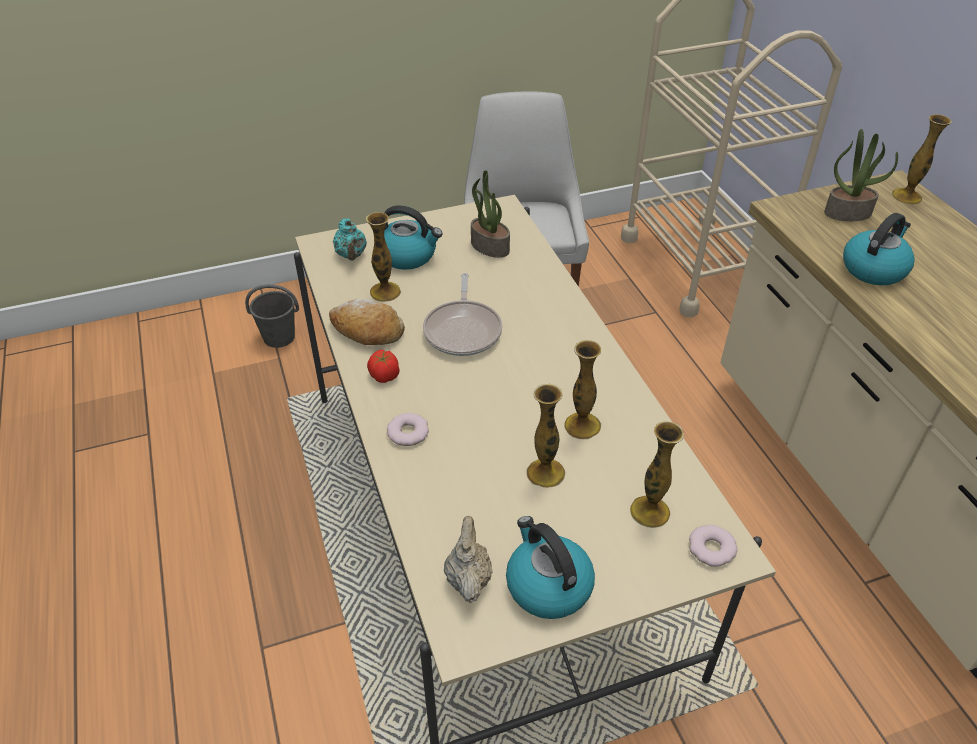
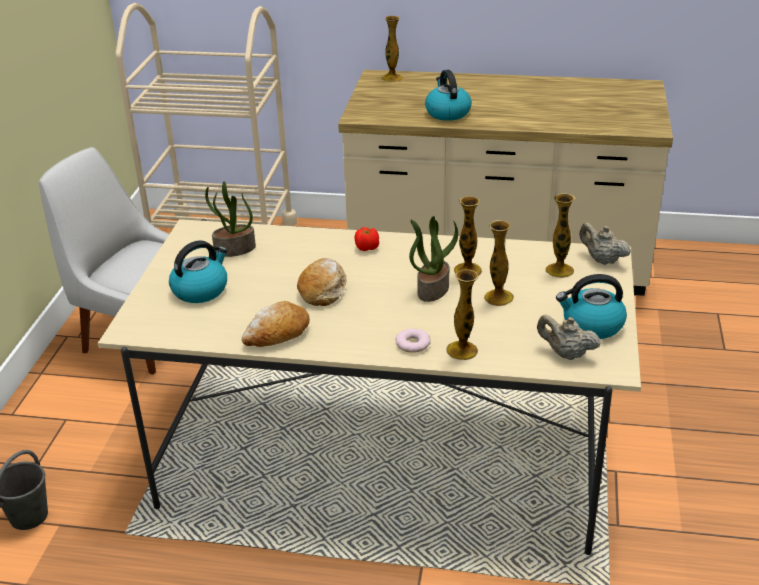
camera: 60 degrees left, 10 degrees down
(351, 255) = (165, 318): turquoise teapot -> none
(384, 376) = (340, 339): tomato -> tomato (367, 248)
(385, 292) = (236, 313): vase -> vase (462, 350)
(463, 330) = (323, 289): frying pan -> bread
(711, 549) = (602, 260): donut -> beige teapot
(848, 212) = (387, 99): potted plant -> potted plant (432, 289)

